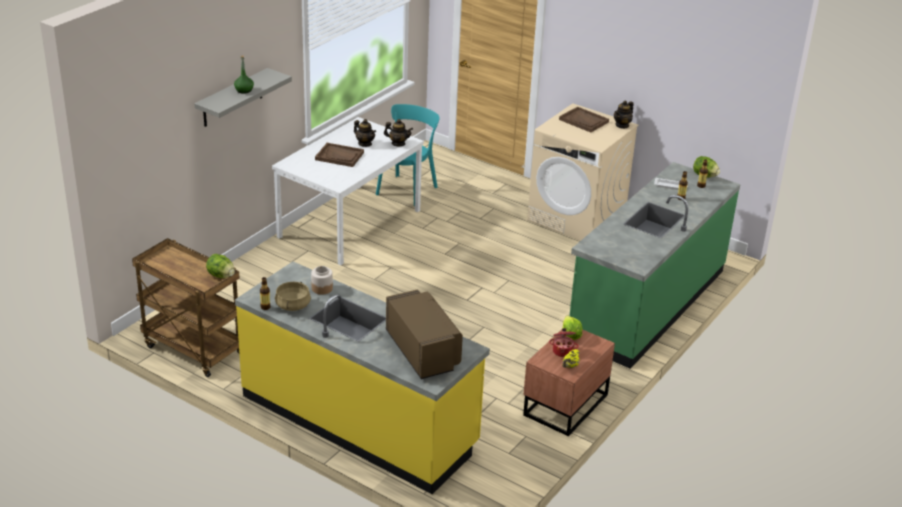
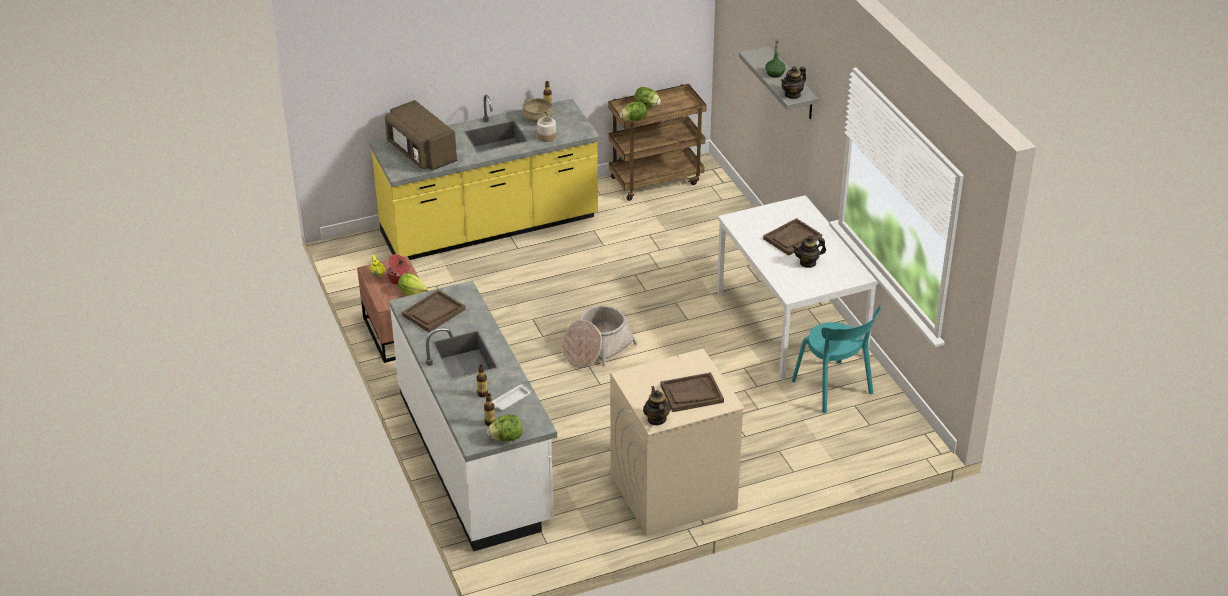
camera: 125 degrees right, 5 degrees up
(186, 277) = (646, 106): none -> lettuce
(398, 143) = (791, 284): teapot -> teapot (792, 94)
(423, 351) = (421, 153): brown microwave -> brown microwave turned 45 degrees clockwise
(471, 296) = (596, 349): none -> basket
(630, 250) = (433, 312): none -> brown tray
(646, 304) = (476, 457): green counter -> white counter

